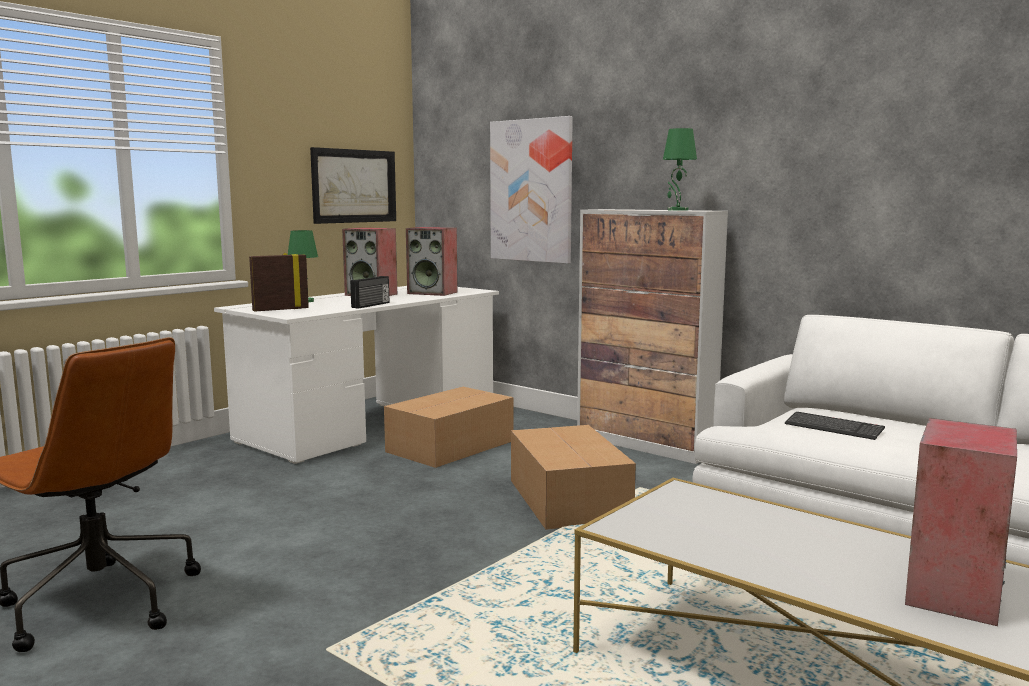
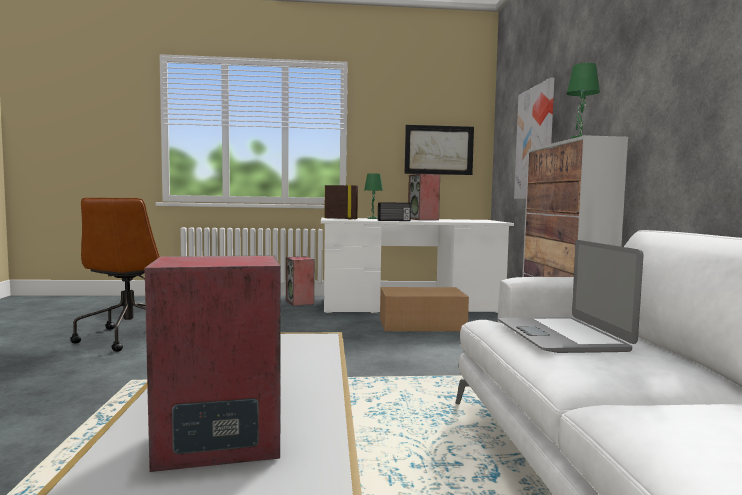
camera: 45 degrees right, 5 degrees down
(433, 293) = (463, 221): speaker -> speaker (300, 302)
(568, 498) = (415, 366): cardboard box -> none
(833, 428) = (562, 336): keyboard -> laptop

